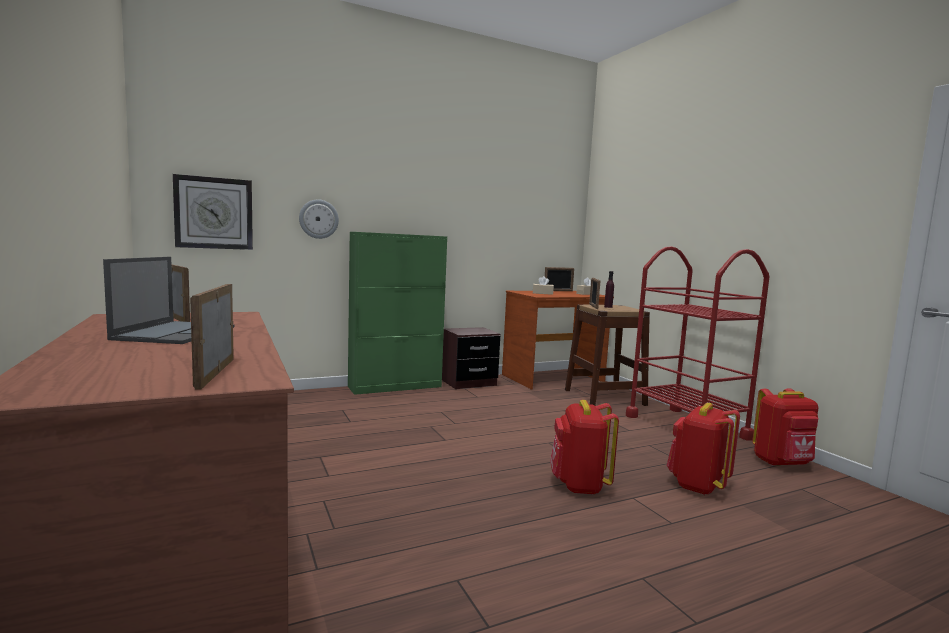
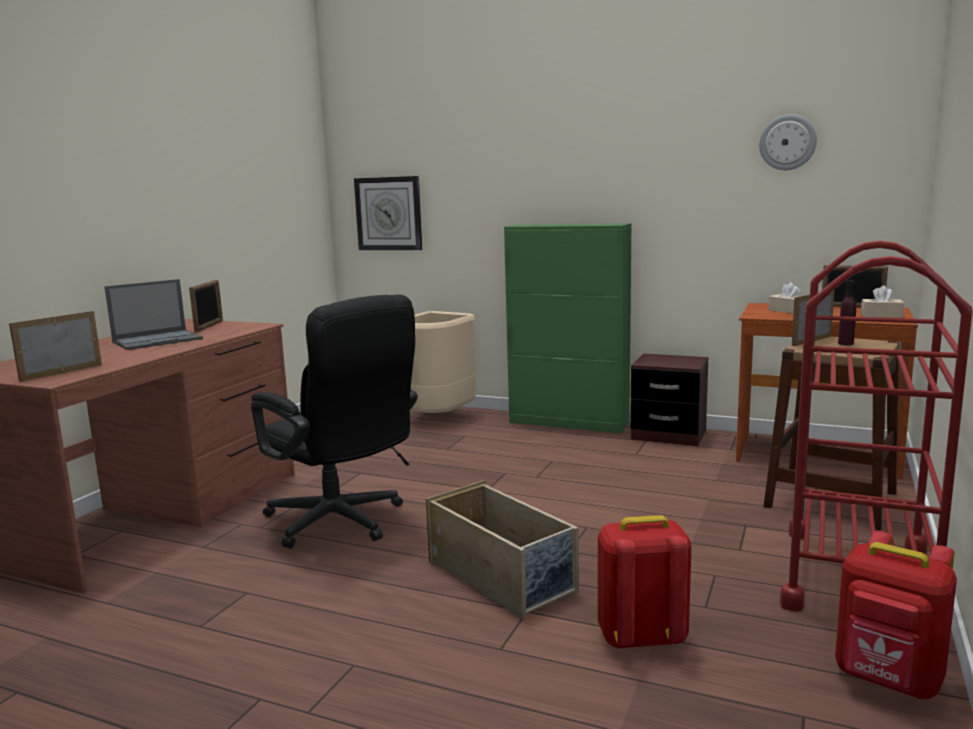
camera: 50 degrees right, 5 degrees up
(290, 402) = (440, 418): none -> beige trash can
(318, 219) = (484, 211): wall clock -> wall clock (787, 142)
(400, 496) = (342, 523): none -> black office chair
(579, 485) = (502, 577): red backpack -> beige storage box

